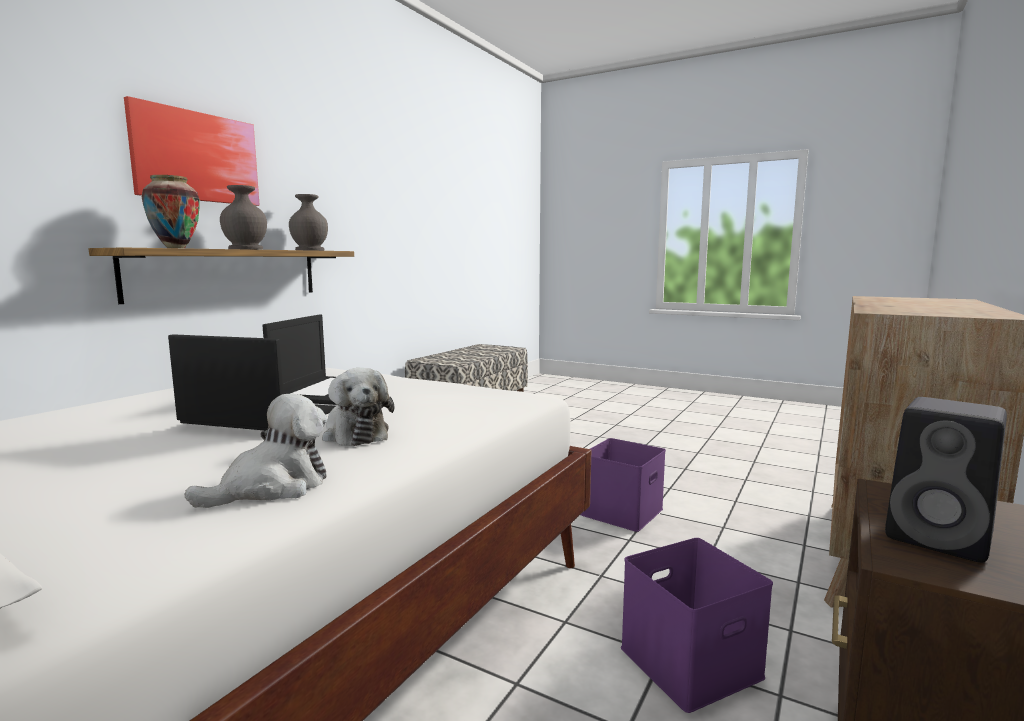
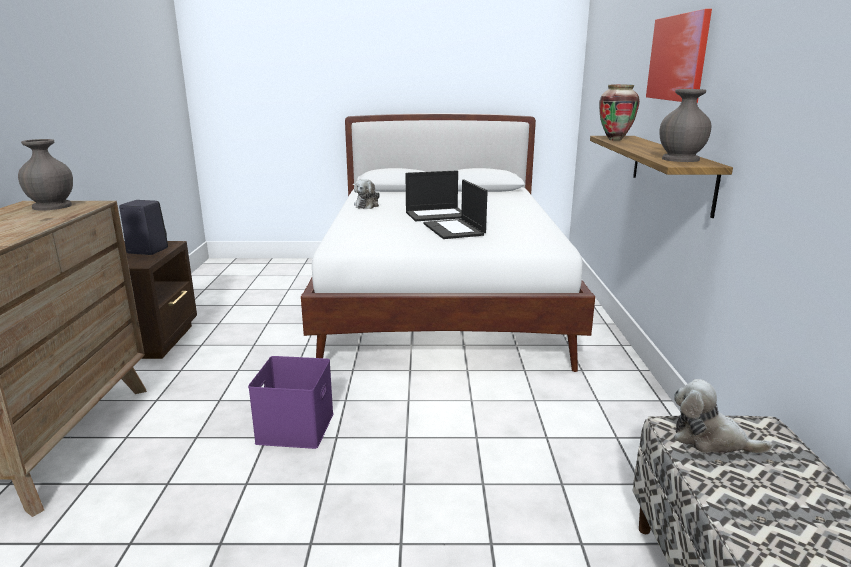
camera: 150 degrees right, 10 degrees up
(245, 249) = (641, 147): grey vase -> grey vase (53, 206)
(355, 434) = (381, 217): plush toy -> plush toy (710, 440)
(690, 664) = (240, 344): purple storage box -> none

